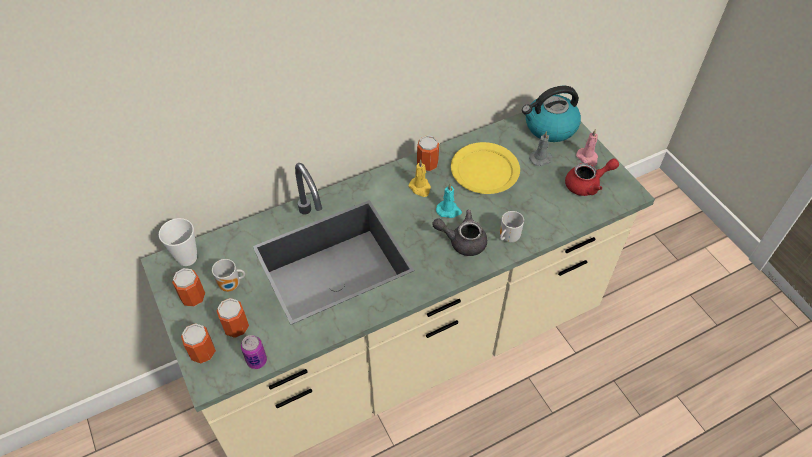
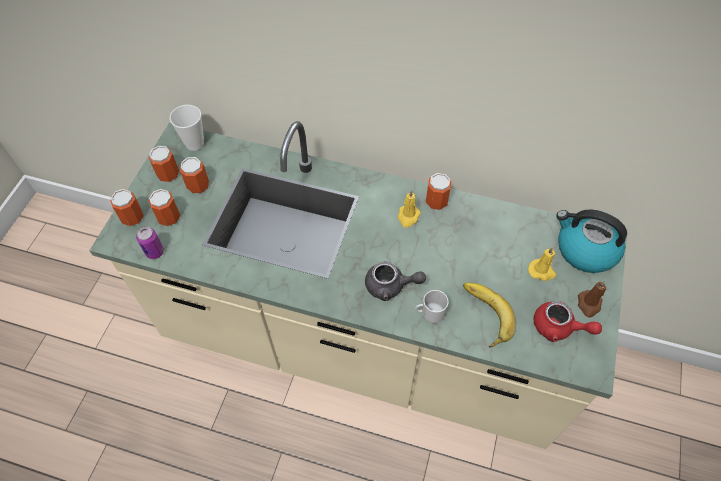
camera: 45 degrees right, 5 degrees up
(231, 286) = (198, 186): mug -> can
(449, 210) = (409, 253): turquoise candle -> none
(462, 241) = (390, 286): grey teapot -> grey teapot turned 135 degrees clockwise
(484, 170) = (478, 243): yellow plate -> none
(539, 212) = (483, 315): none -> banana
(541, 159) = (542, 271): grey candle -> yellow candle
(587, 158) = (589, 304): pink candle -> brown candle

